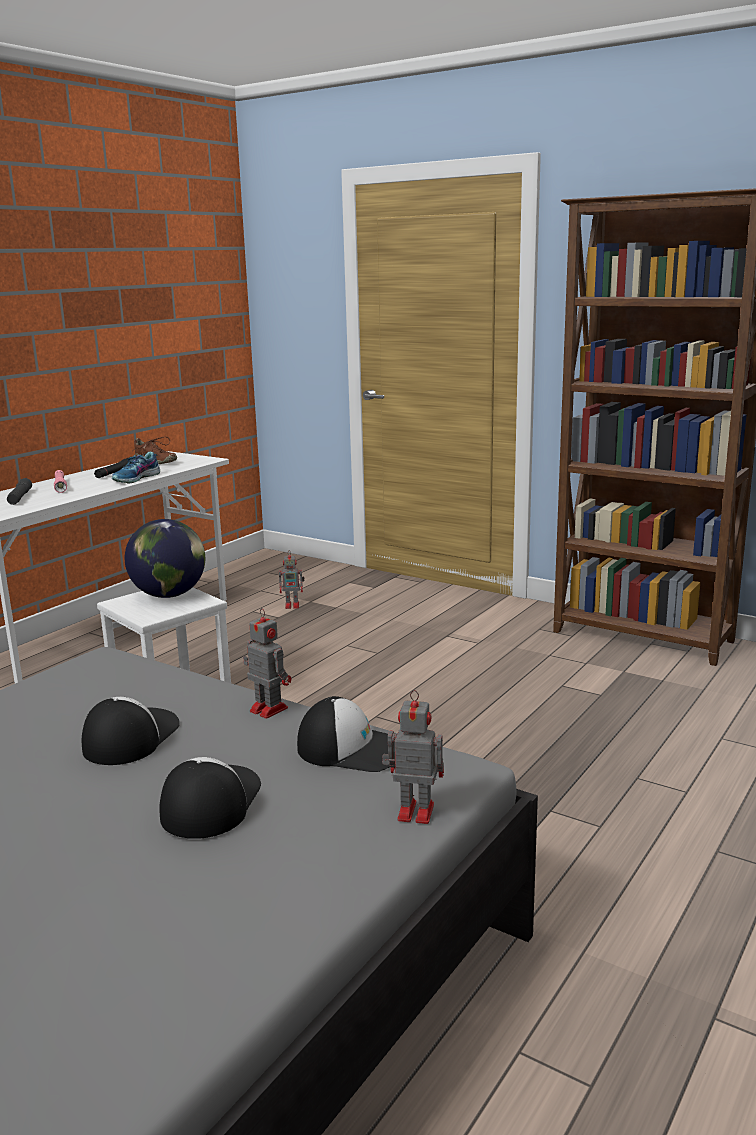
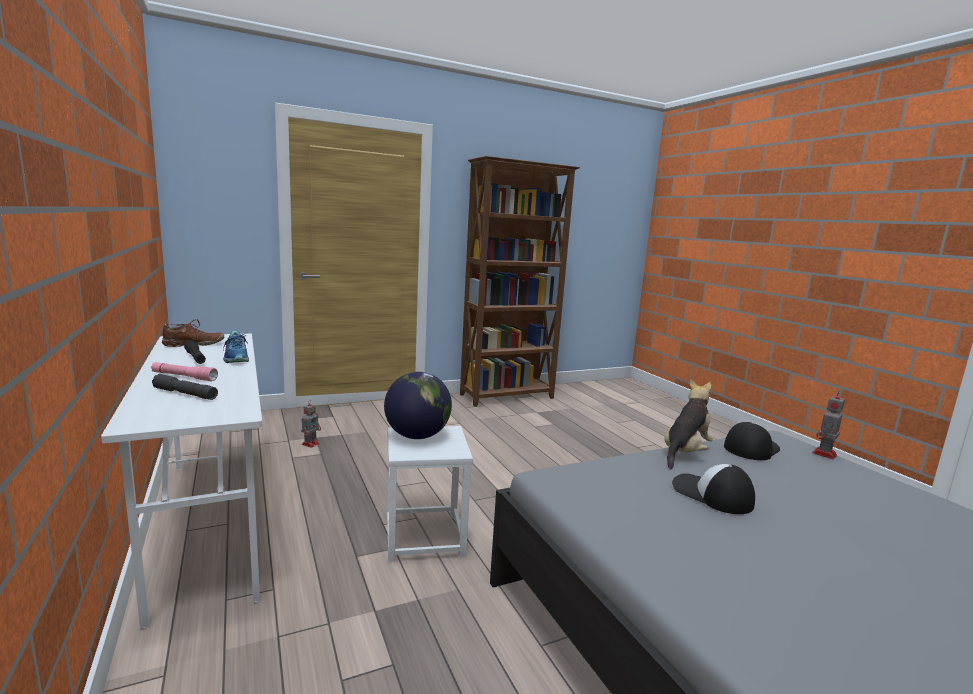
camera: 60 degrees left, 5 degrees down
(210, 802) = (811, 492): cap -> none
(267, 709) = (685, 453): toy robot -> plush toy

